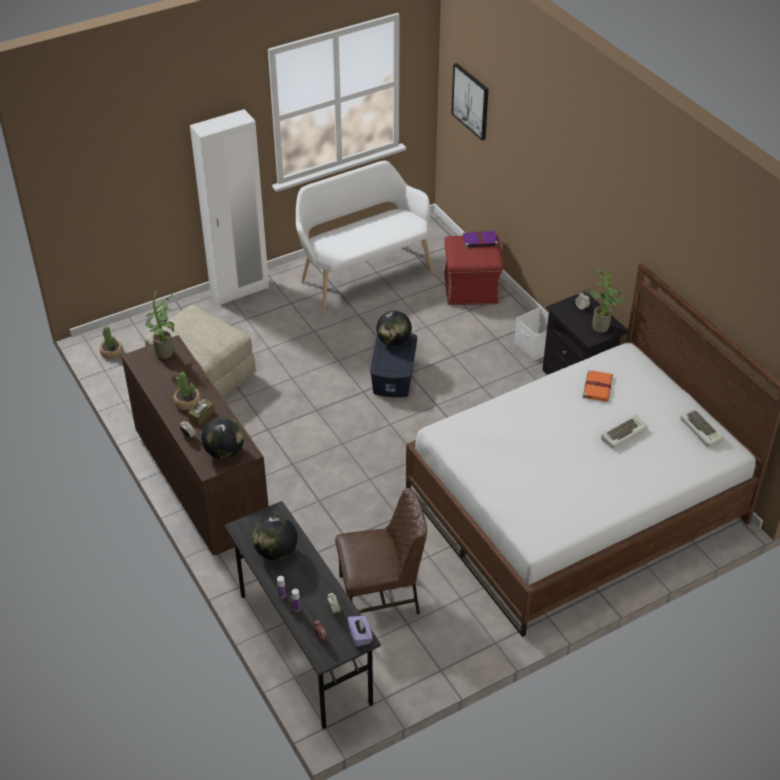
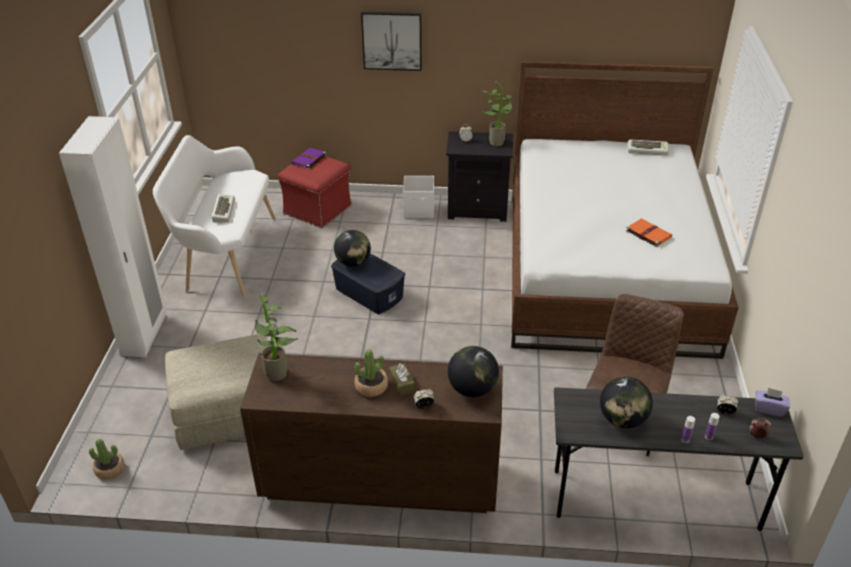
camera: 55 degrees left, 5 degrees down
(471, 101) = (236, 38): picture -> picture (392, 40)
(597, 386) = (561, 170): orange book -> orange book (647, 233)
(623, 433) = (622, 181): keyboard -> keyboard (223, 211)

